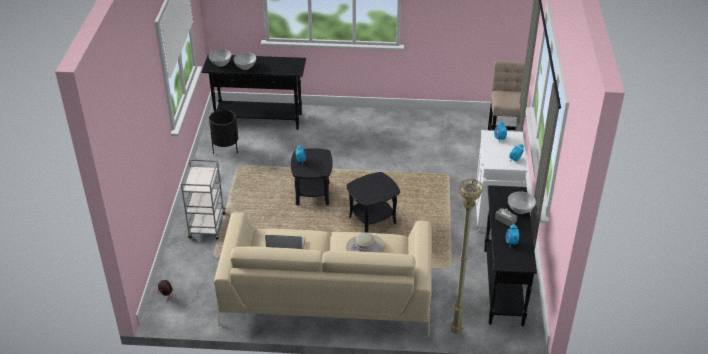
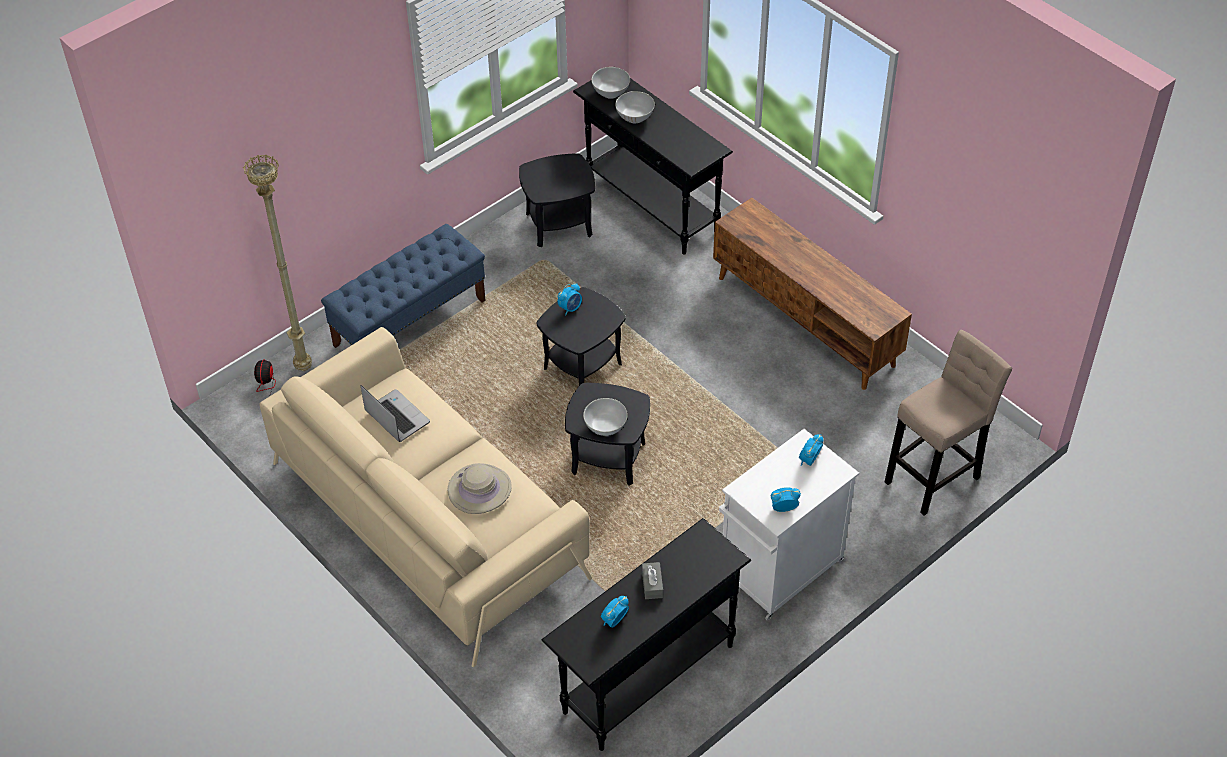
camera: 45 degrees right, 10 degrees up
(207, 226) = (410, 322): grey cart -> blue bench
(226, 149) = (559, 224): black planter -> black side table
(381, 124) = (806, 321): none -> brown tv stand
(455, 330) = (512, 686): beige floor lamp -> beige floor lamp (303, 366)
(520, 209) = (693, 585): white bowl -> white bowl (605, 427)

